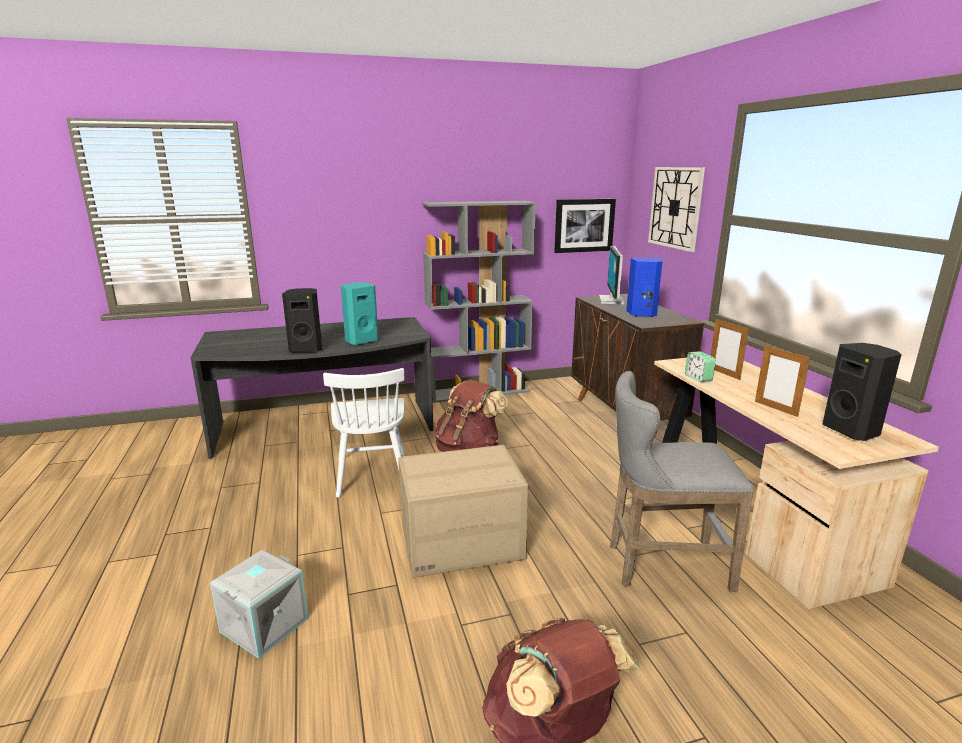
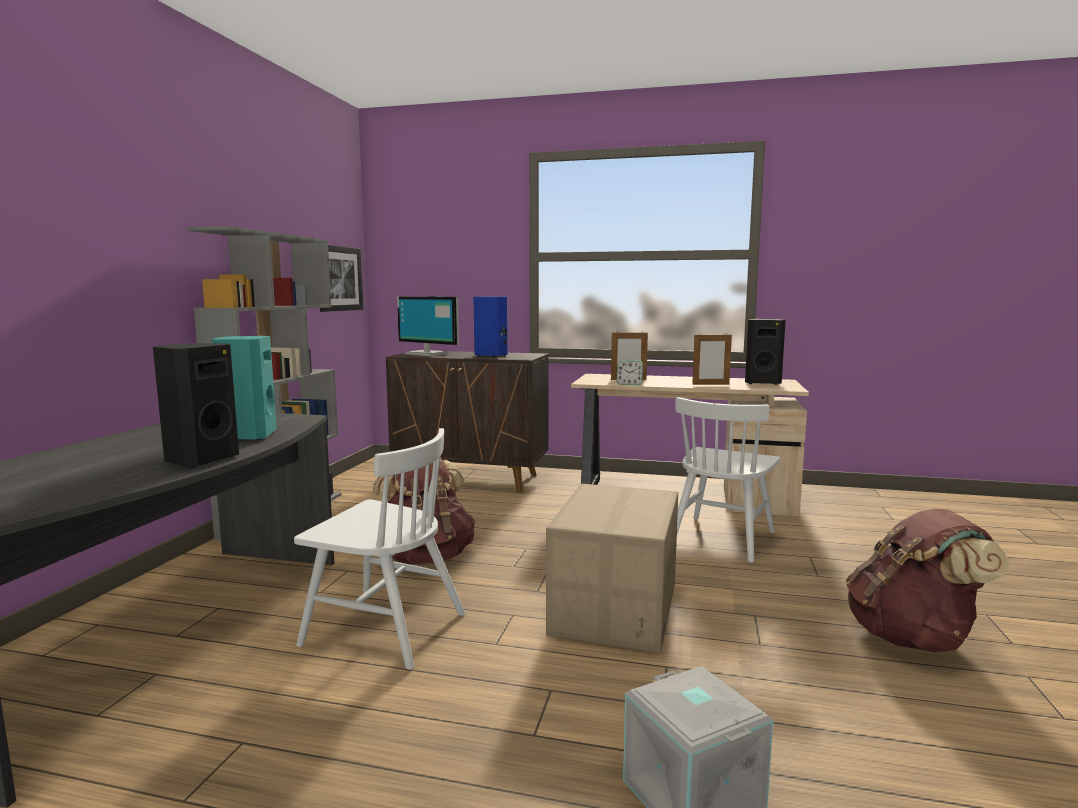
camera: 60 degrees left, 10 degrees down
(661, 565) = (721, 538): grey stool -> white chair
(675, 207) = (455, 253): wall clock -> none

